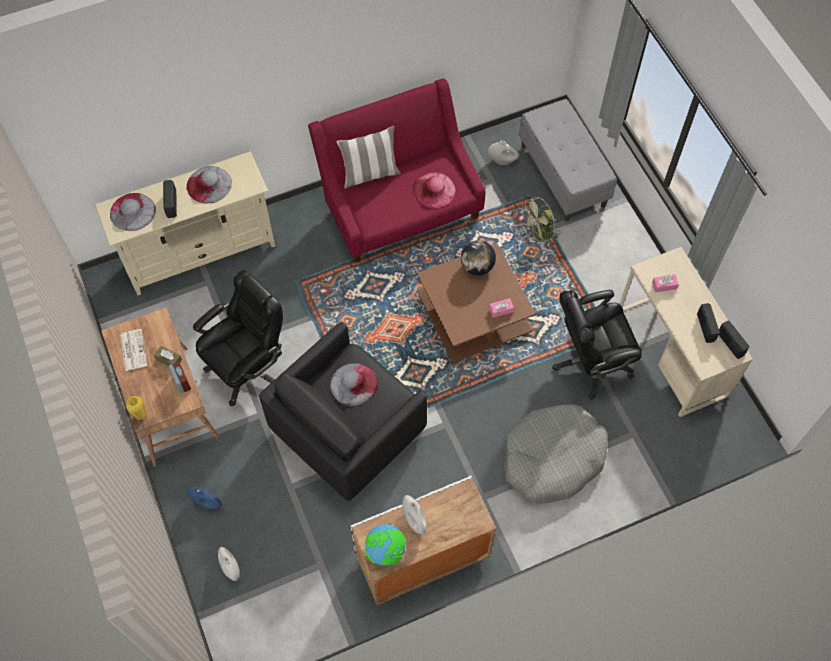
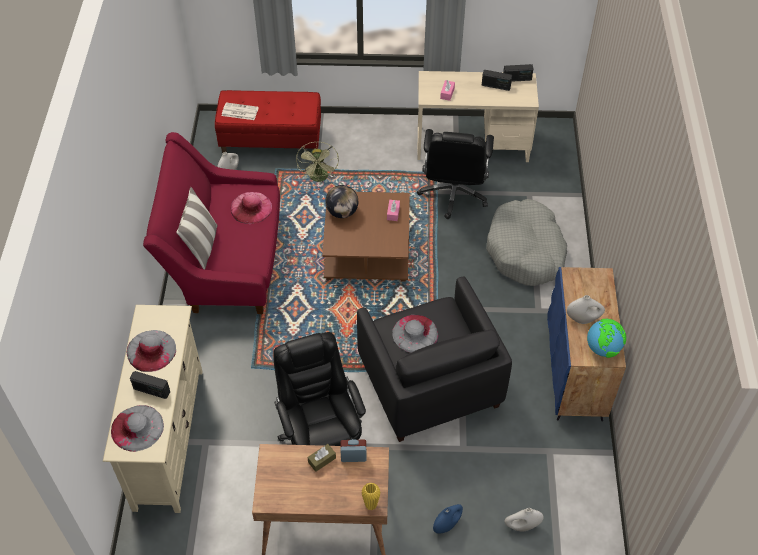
camera: 65 degrees left, 10 degrees down
(133, 349) = (292, 489): newspaper -> newspaper (239, 112)
(422, 559) = (575, 373): white cabinet -> blue cabinet
(563, 175) = (271, 141): grey bench -> red bench

